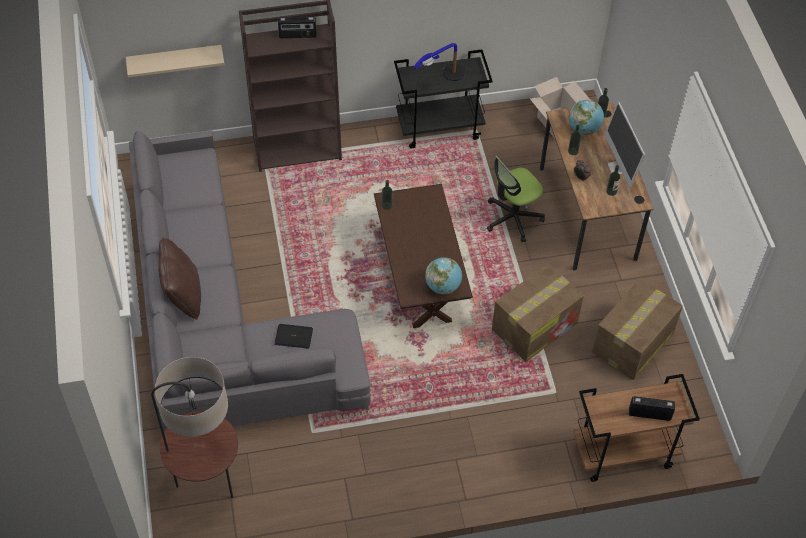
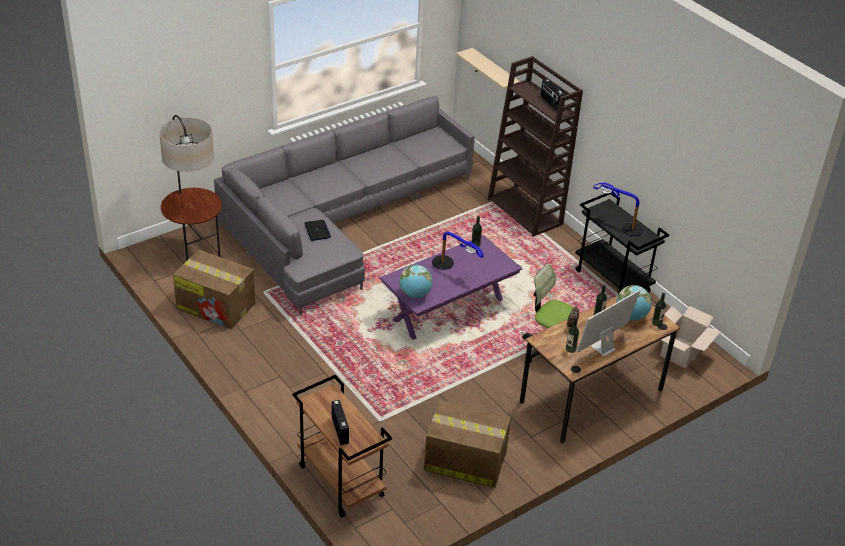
camera: 65 degrees right, 15 degrees down
(183, 296) = (321, 172): brown pillow -> none
(415, 240) = (452, 268): none -> table lamp
(420, 275) = (448, 309): brown coffee table -> purple coffee table
(535, 325) = (442, 391): cardboard box -> cardboard box (217, 306)

